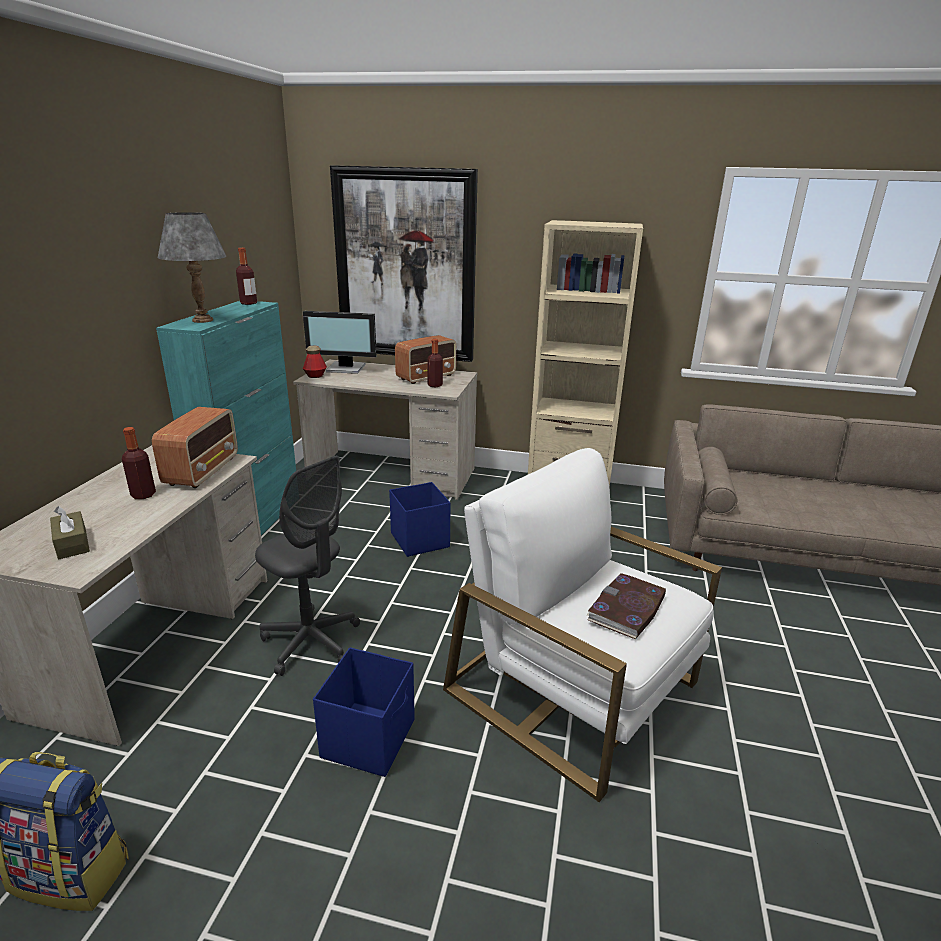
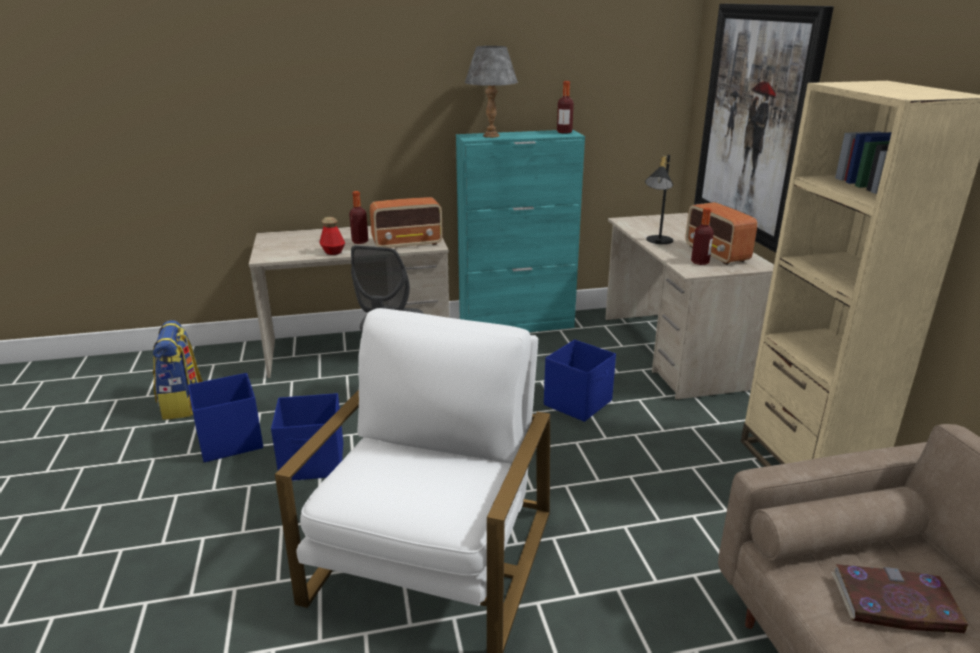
camera: 65 degrees right, 0 degrees up
(72, 544) = (291, 247): brown tissue box -> none
(247, 819) = (229, 441): none -> blue storage box
(315, 376) = (634, 220): bottle -> bottle (333, 252)
(346, 368) = (673, 223): monitor -> none
(374, 383) = (656, 241): none -> black table lamp
(427, 377) = (716, 254): radio -> radio turned 45 degrees clockwise
(627, 609) = (404, 480): book -> book (895, 603)

